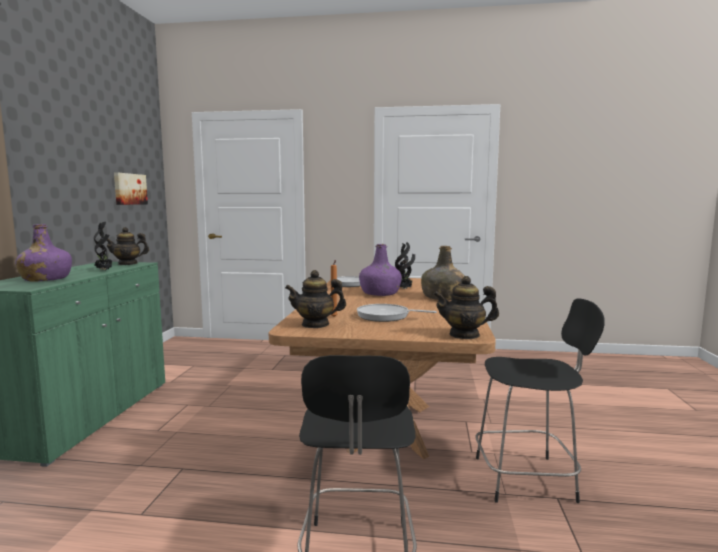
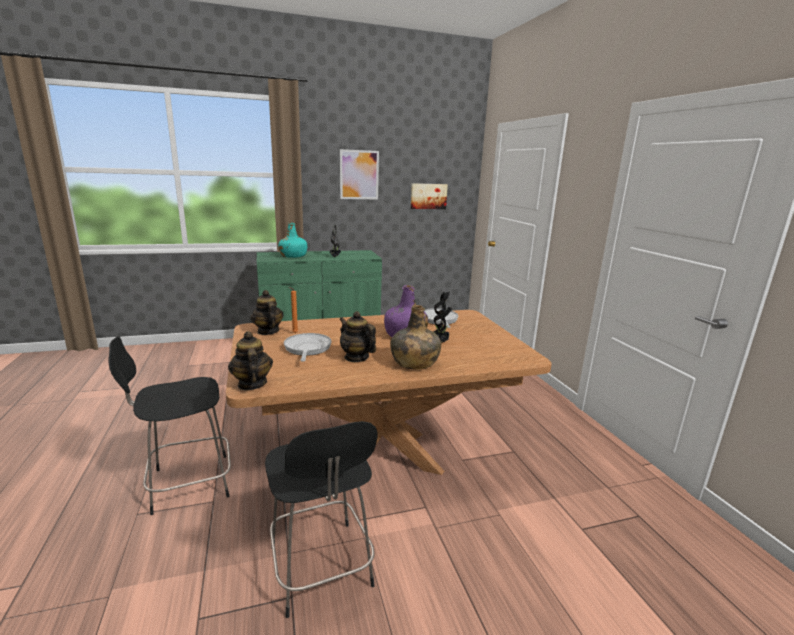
camera: 65 degrees right, 10 degrees up
(45, 279) = (293, 256): purple bottle -> turquoise bottle
(61, 157) = (359, 175): none -> picture
(128, 264) = (366, 255): teapot -> teapot (356, 357)

